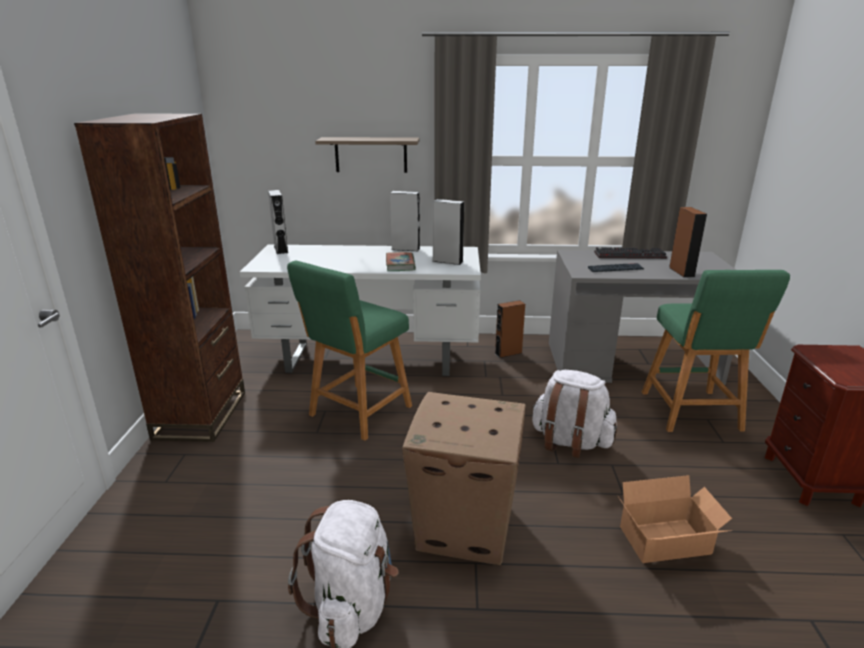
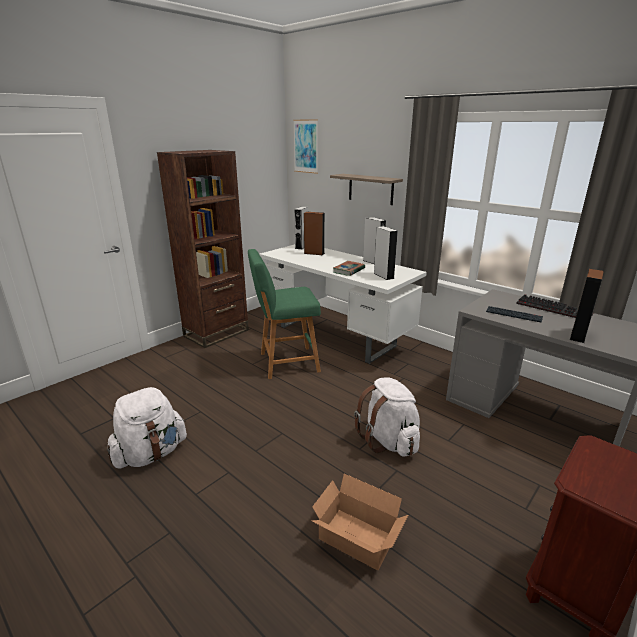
camera: 40 degrees right, 0 degrees up
(246, 101) = (305, 146): none -> picture
(466, 527) = (251, 451): cardboard box -> none
(508, 353) = (433, 365): brown speaker -> brown speaker (314, 253)
(692, 413) = (530, 474): green stool -> none

